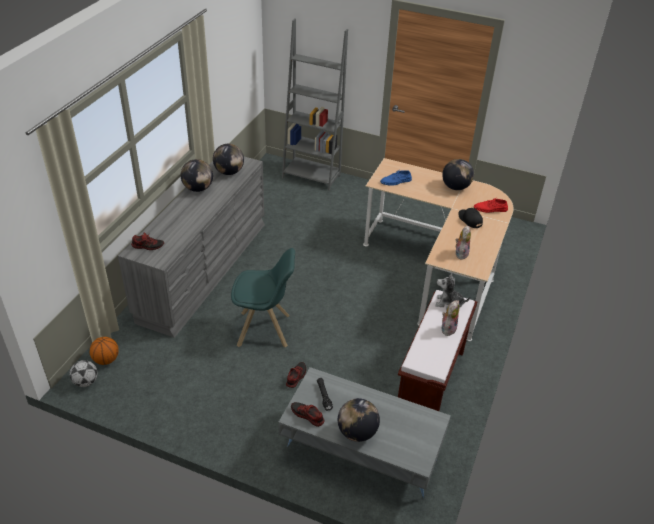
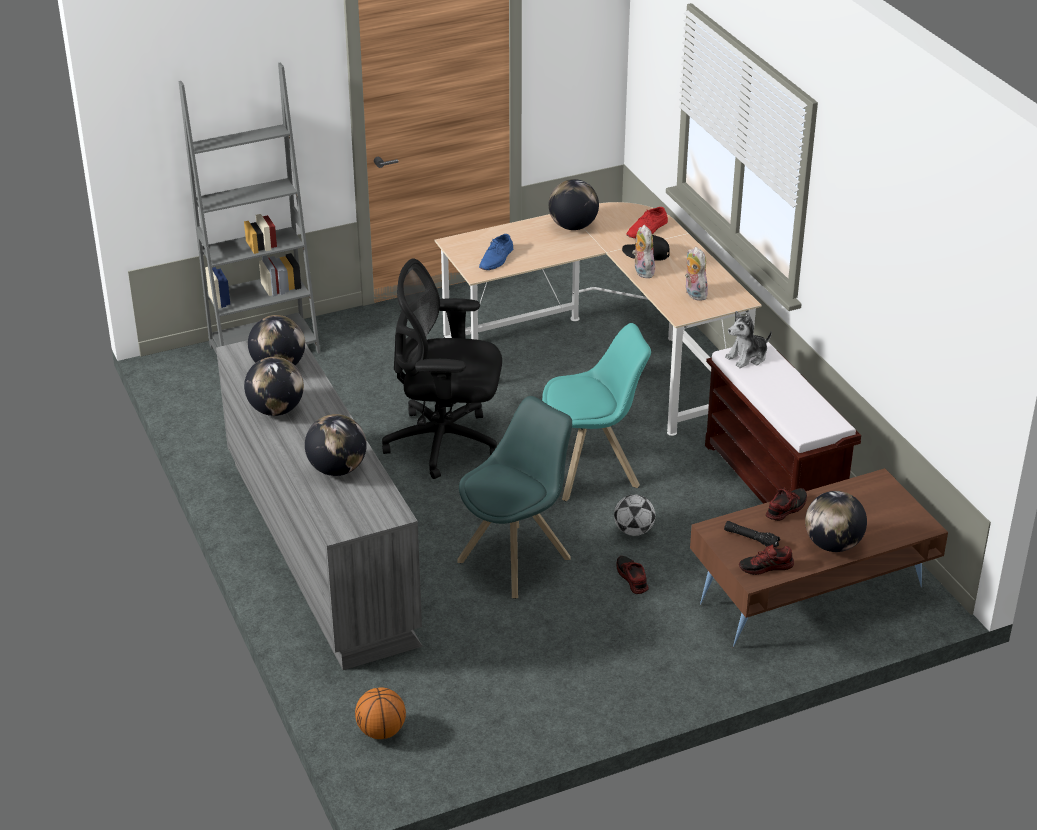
camera: 45 degrees left, 5 degrees down
(86, 382) = (400, 771): football -> football (633, 531)
(148, 246) = (344, 510): shoe -> shoe (786, 508)
(175, 227) = (337, 469): none -> globe
(320, 260) = (449, 441): none -> black office chair
(356, 315) = (592, 472): none -> turquoise chair
(362, 453) = (811, 595): grey coffee table -> brown coffee table
(448, 328) = (784, 381): plush toy -> plush toy (642, 271)

